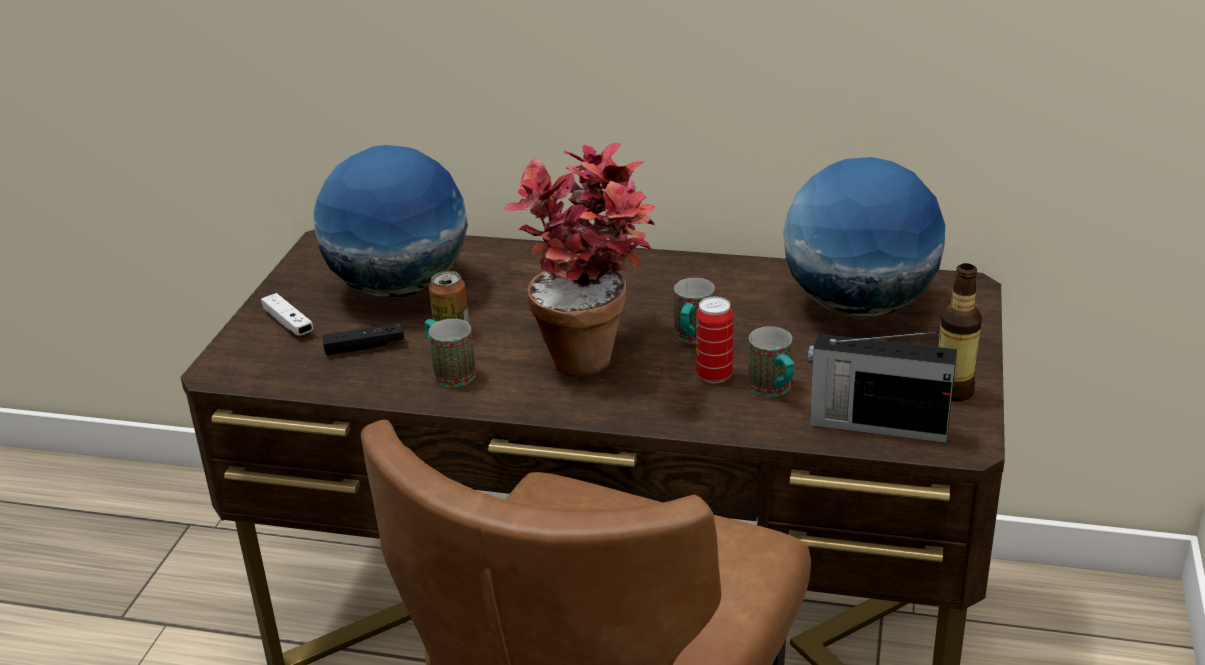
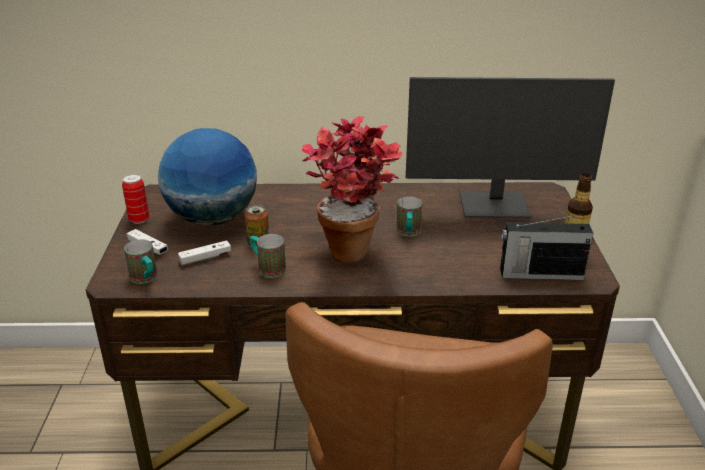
camera: 15 degrees left, 0 degrees up
(364, 347) = (205, 258): black game controller -> white game controller
(714, 376) = (432, 254): can -> can (139, 219)
(774, 390) = (471, 259): mug -> mug (146, 279)
(858, 306) = (494, 206): globe -> monitor

